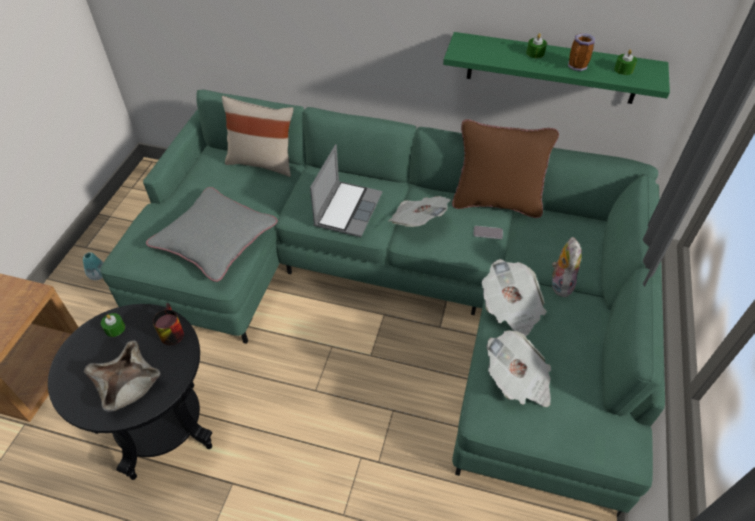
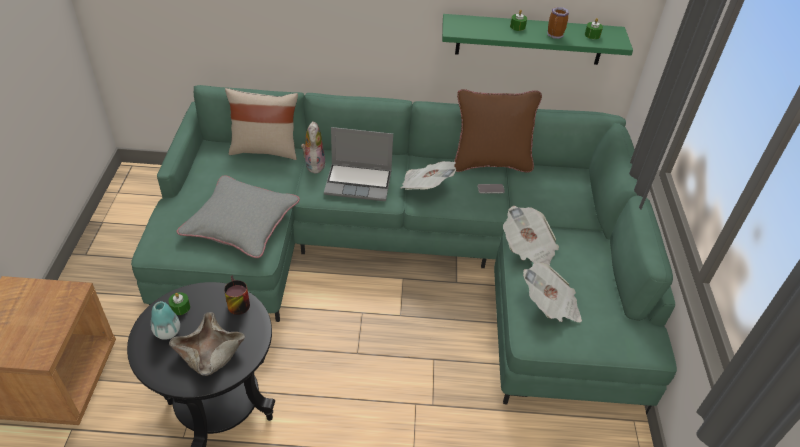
camera: 15 degrees left, 5 degrees down
(98, 275) = (107, 279): vase -> vase (167, 332)
(347, 209) = (359, 182): laptop -> laptop turned 90 degrees clockwise
(559, 283) = (562, 223): plush toy -> plush toy (313, 164)

